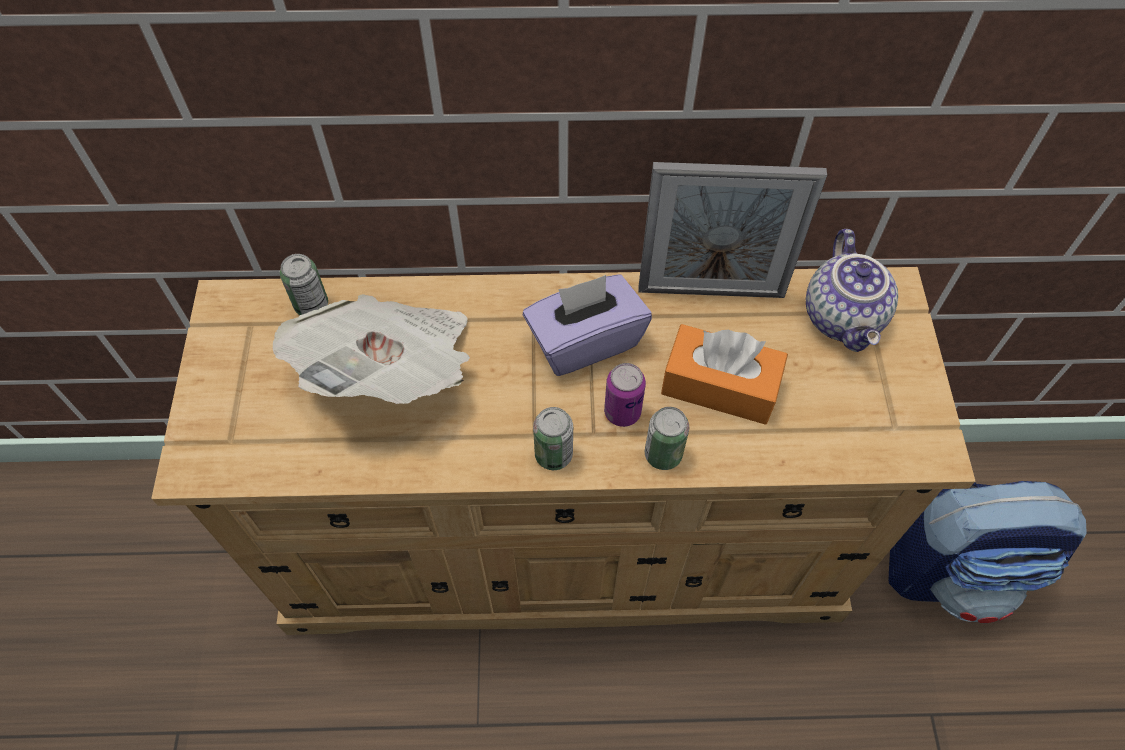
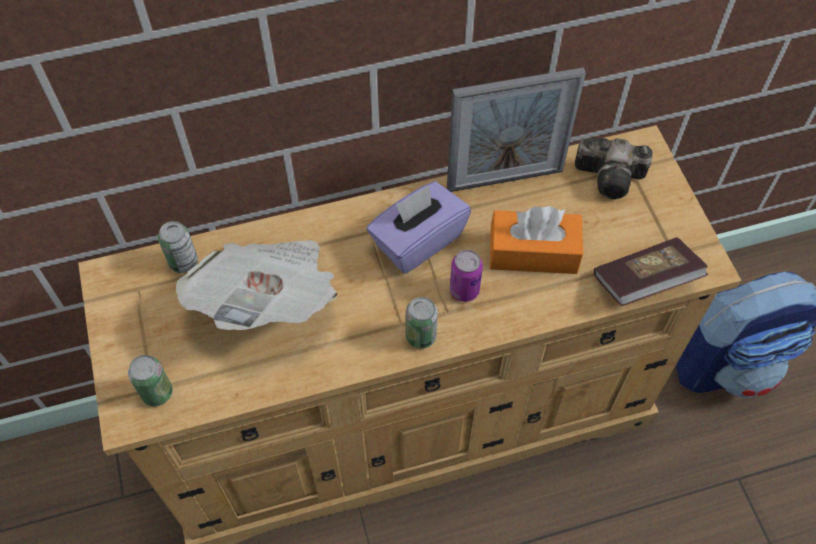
camera: 15 degrees left, 0 degrees up
(663, 454) = (505, 315): can -> can (157, 393)
(844, 318) = (613, 177): teapot -> camera
(849, 454) = (645, 282): none -> book

